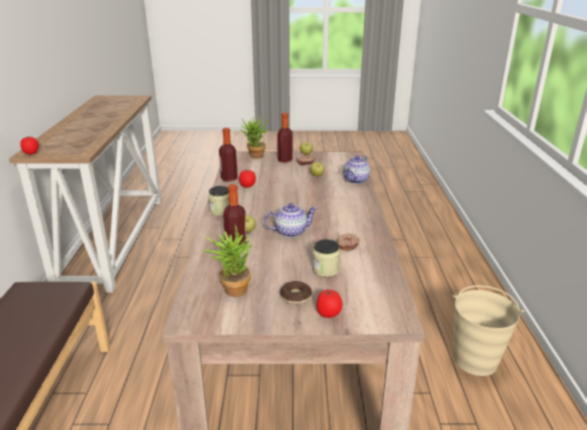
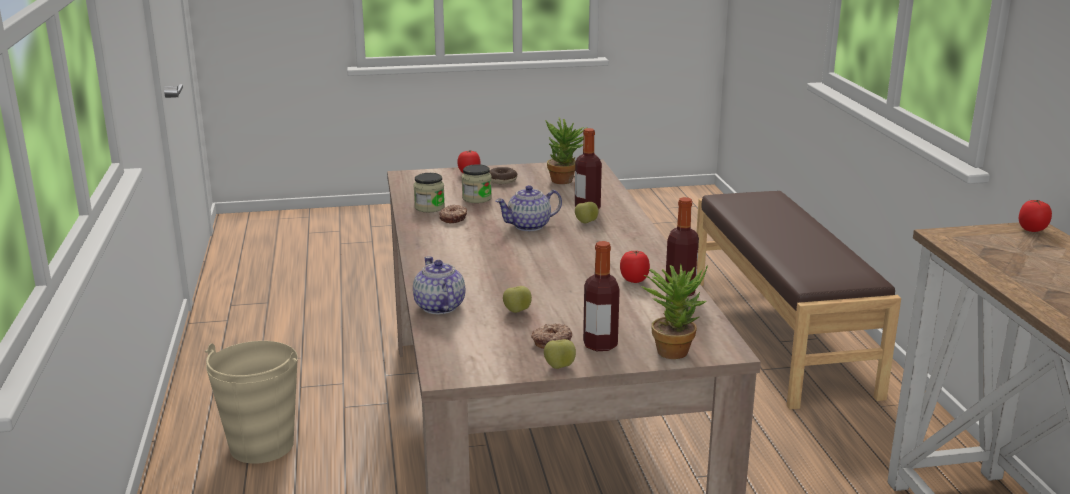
camera: 170 degrees right, 5 degrees down
(220, 211) = (643, 242): jar -> jar (429, 207)
(356, 180) = (439, 307): teapot -> teapot turned 45 degrees counterclockwise

